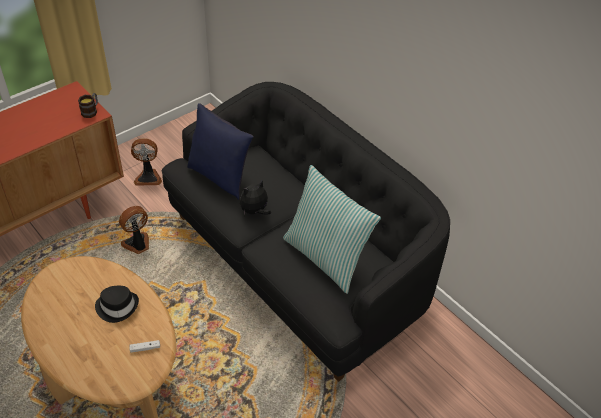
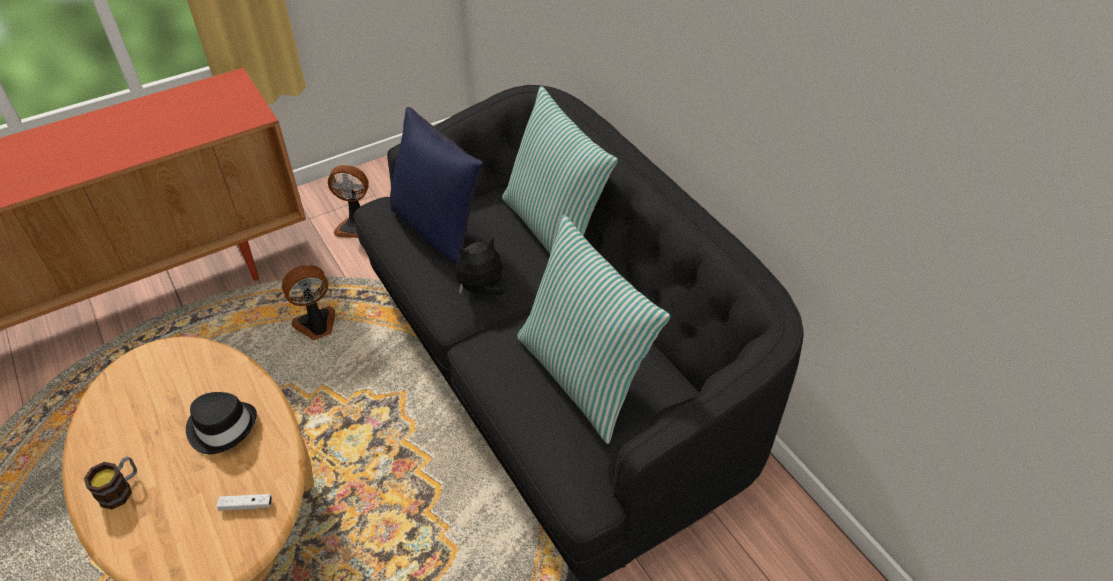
camera: 10 degrees right, 0 degrees up
(91, 111) = (249, 112): mug -> mug (121, 489)
(291, 171) = (554, 229): none -> pillow

